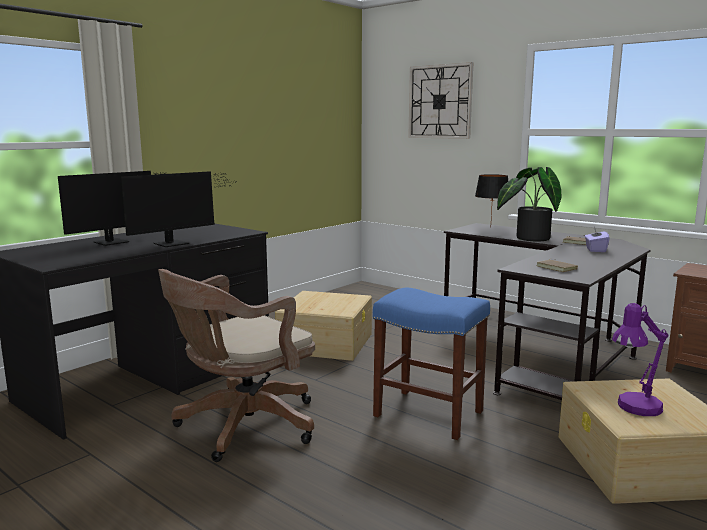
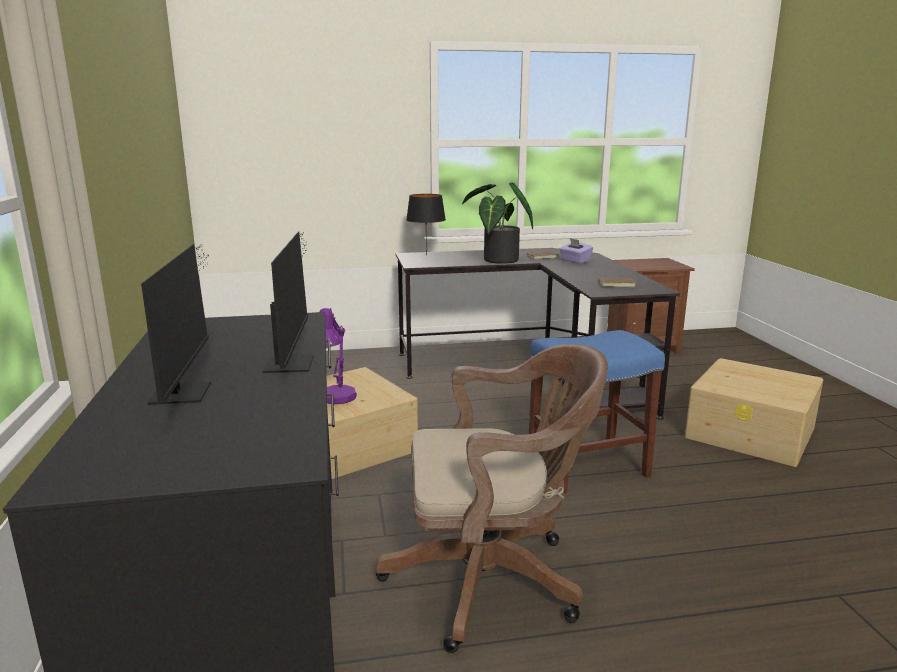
camera: 50 degrees left, 5 degrees up
(242, 427) = (493, 579): brown office chair -> brown office chair turned 90 degrees counterclockwise
(440, 101) = (317, 105): wall clock -> none
(634, 409) = (764, 388): purple table lamp -> purple table lamp (336, 400)

